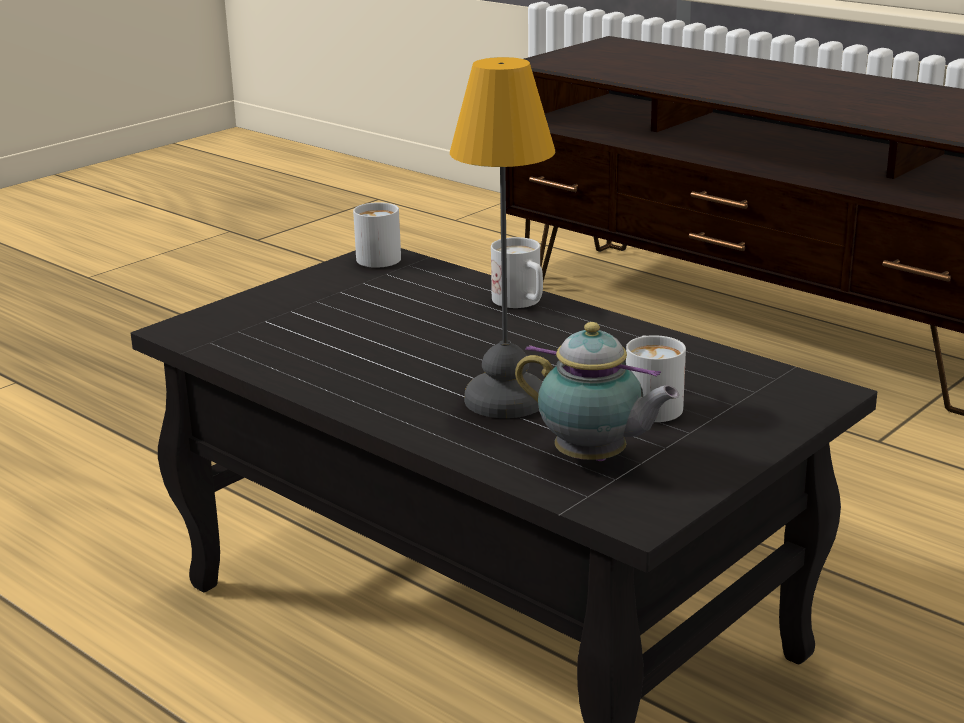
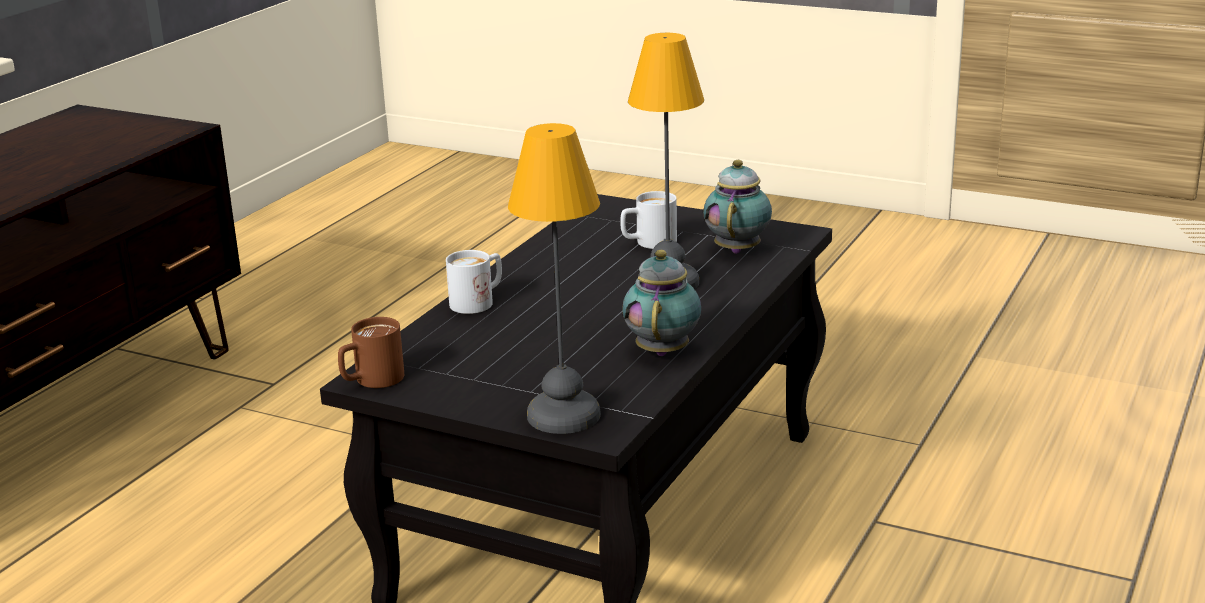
camera: 105 degrees left, 0 degrees up
(228, 317) = (561, 415): none -> table lamp
(319, 374) = (663, 350): none -> teapot
(374, 256) = (371, 381): white mug -> brown mug

